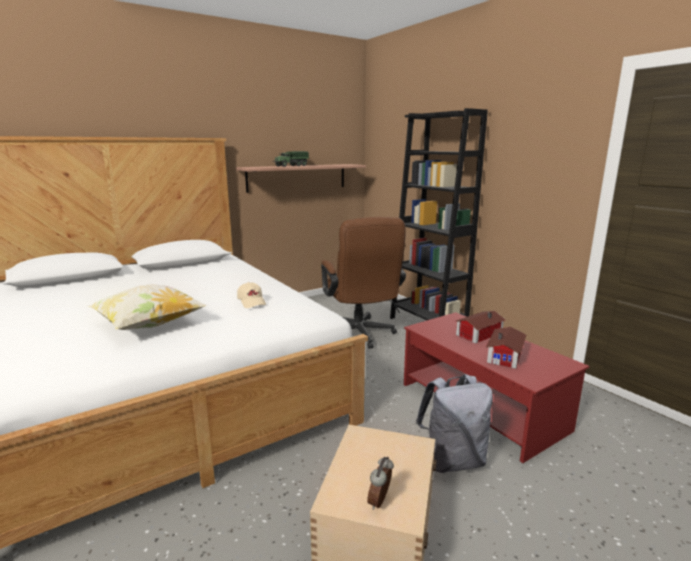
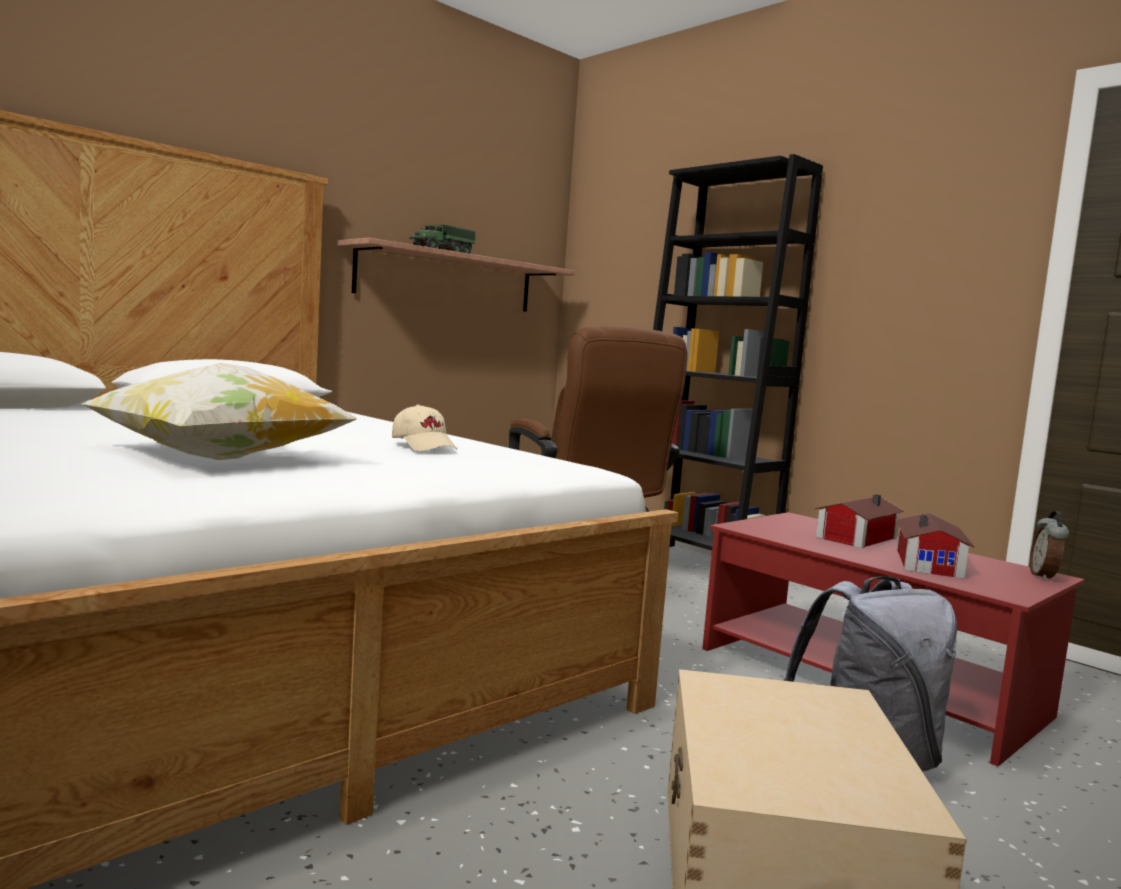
camera: 10 degrees left, 10 degrees down
(380, 502) = (835, 785): alarm clock -> alarm clock (1044, 577)

